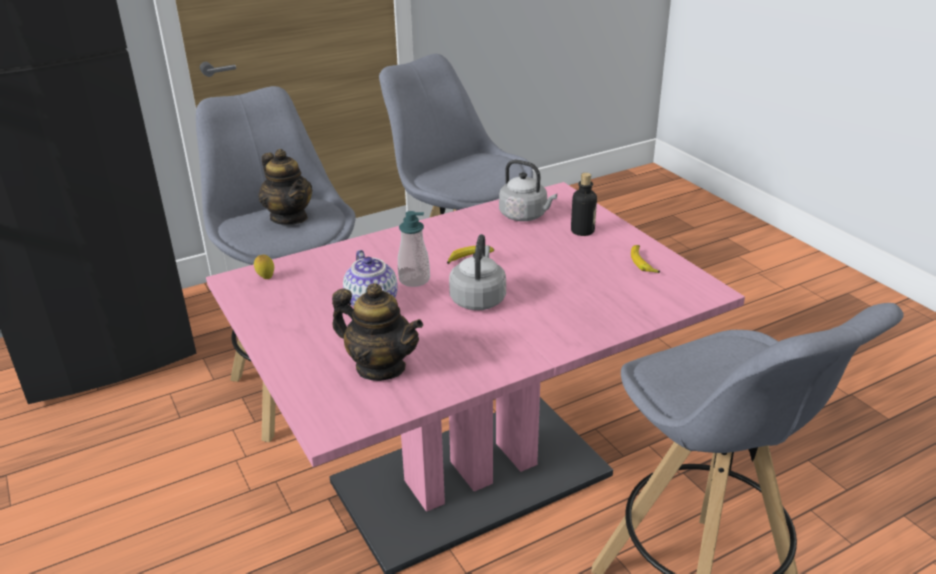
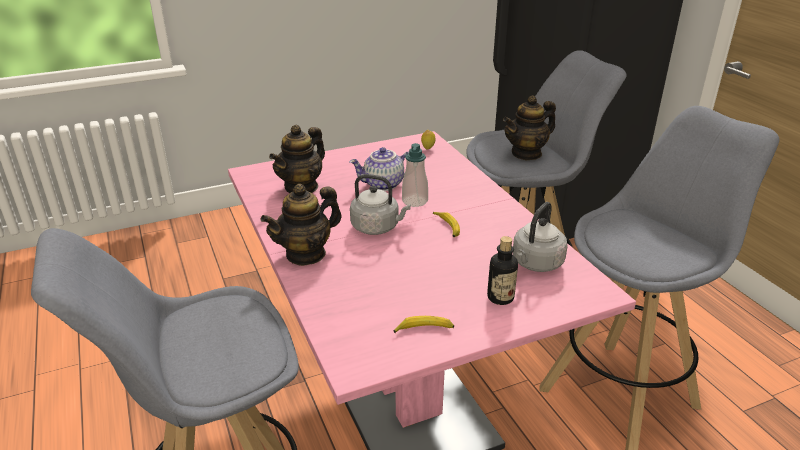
camera: 95 degrees right, 0 degrees up
(546, 339) = (306, 254): none -> teapot

